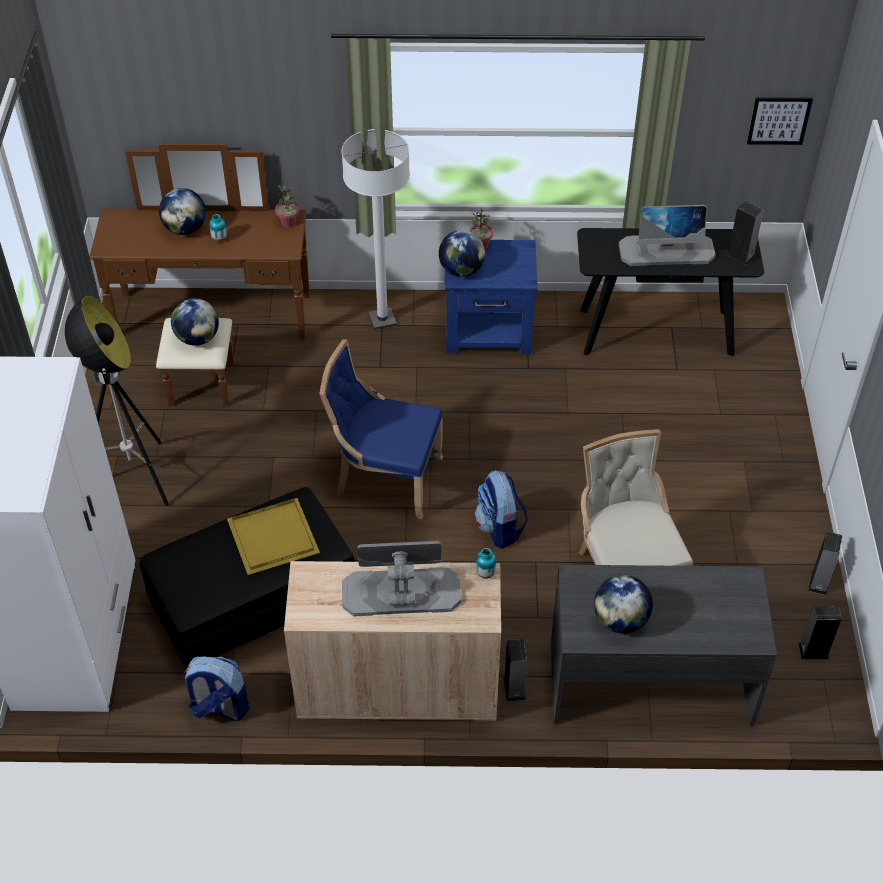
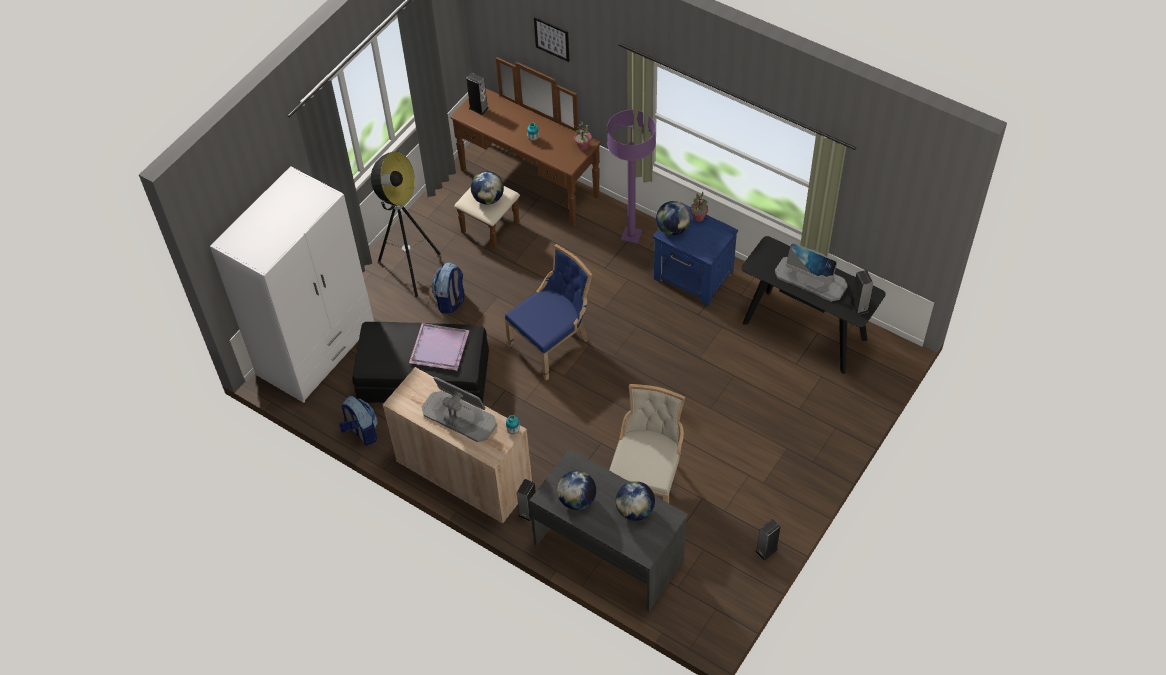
camera: 35 degrees right, 5 degrees up
(185, 229) = (518, 122): globe -> globe (635, 510)
(274, 536) = (440, 347): yellow tray -> purple tray
(382, 319) = (631, 236): white floor lamp -> purple floor lamp
(384, 477) = (552, 343): blue chair -> blue chair turned 90 degrees clockwise
(500, 528) = (596, 410): backpack -> backpack (451, 301)
(779, 120) = (915, 224): picture -> picture (552, 38)
(813, 651) = (725, 589): speaker -> speaker (478, 108)

